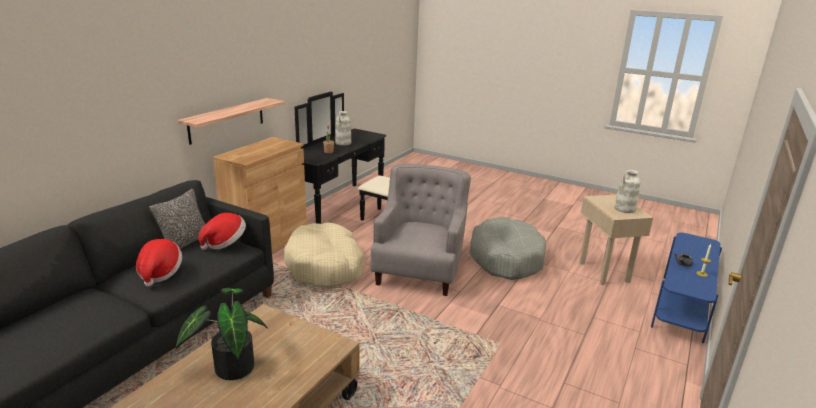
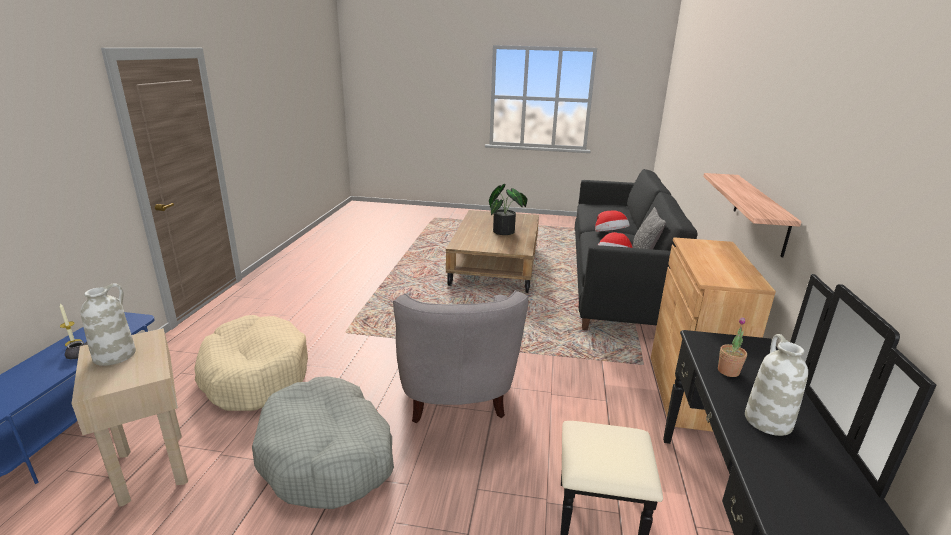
camera: 160 degrees right, 0 degrees up
(325, 266) = (572, 373): beige dog bed -> beige dog bed (254, 375)

